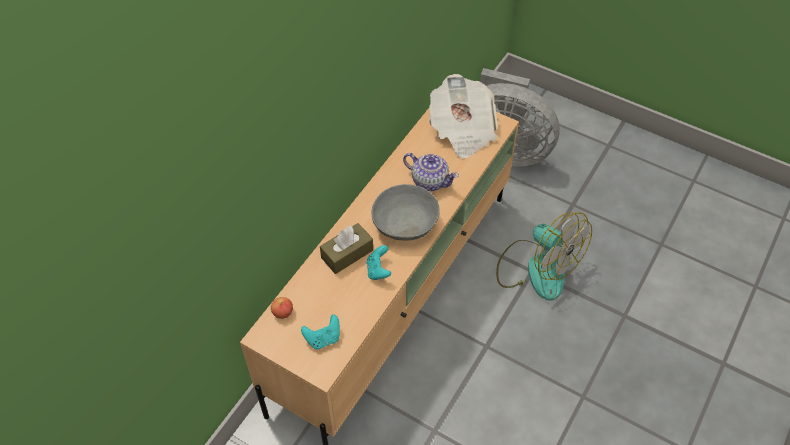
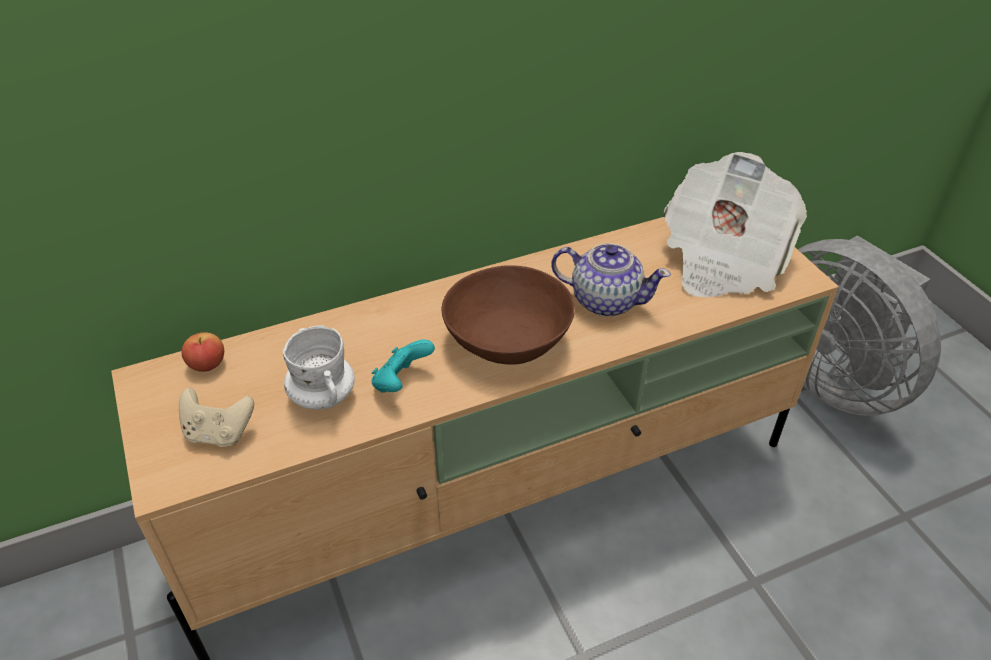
camera: 35 degrees right, 10 degrees down
(323, 338) = (219, 433): turquoise game controller -> beige game controller
(347, 254) = (379, 335): brown tissue box -> none
(350, 296) = (322, 396): none -> white mug
(405, 224) = (509, 339): grey bowl -> brown bowl
(429, 181) = (605, 300): teapot -> teapot turned 45 degrees counterclockwise
(537, 268) = (766, 582): fan -> none

